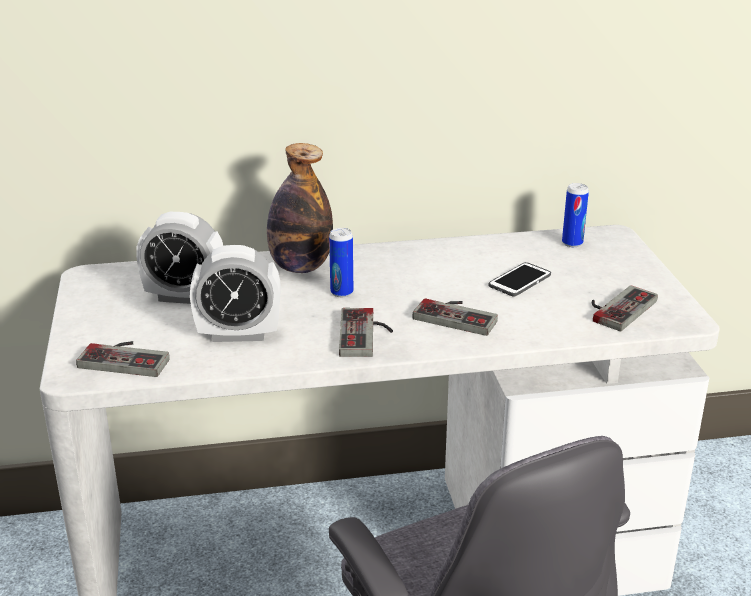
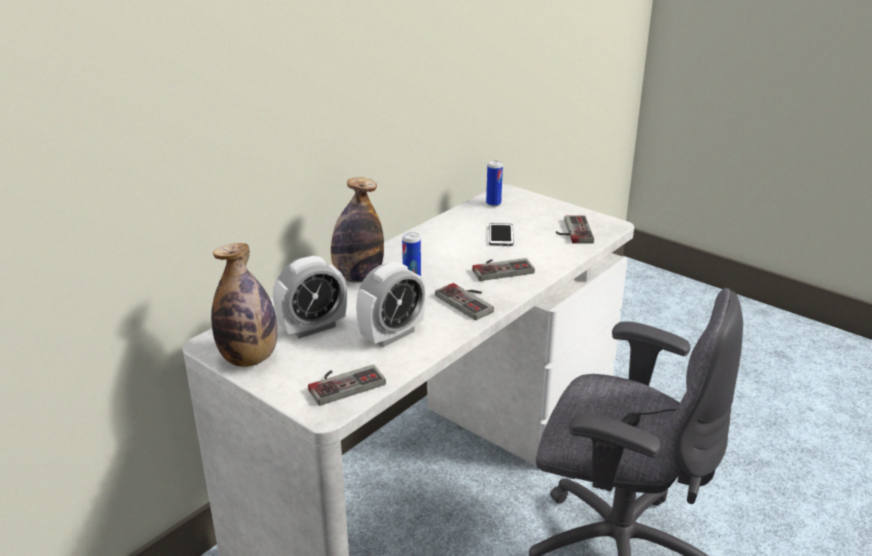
camera: 40 degrees left, 0 degrees up
(94, 301) = (249, 358): none -> bottle

